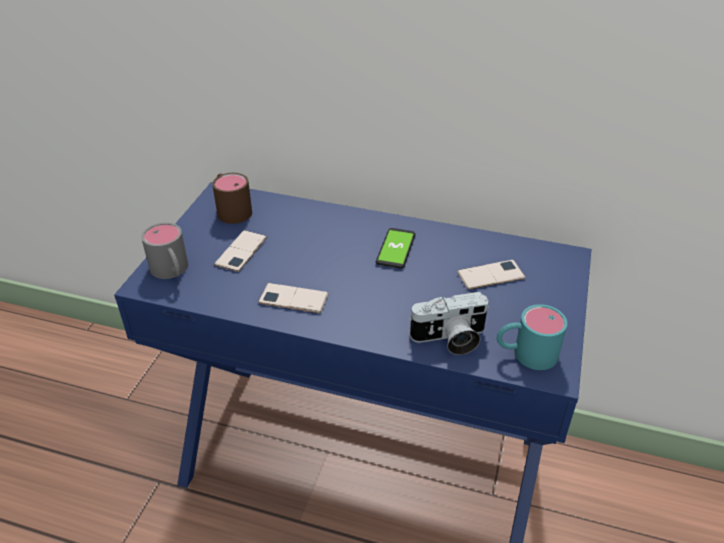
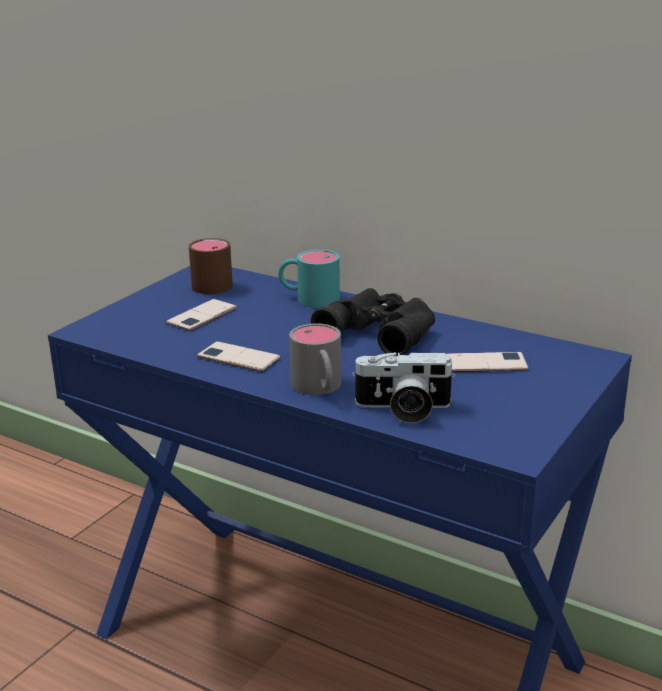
camera: 15 degrees right, 15 degrees down
(172, 271) = (118, 323): grey mug -> grey mug (319, 388)
(396, 249) = (381, 331): phone -> black binoculars
(525, 353) = (490, 431): turquoise mug -> turquoise mug (309, 298)

